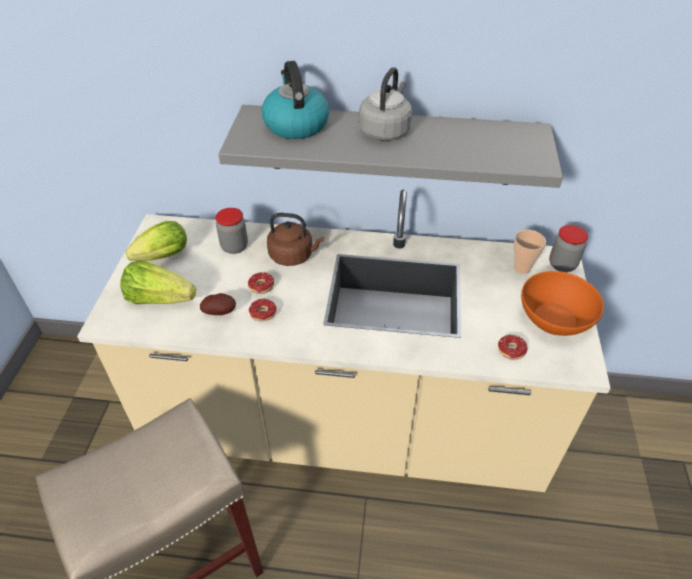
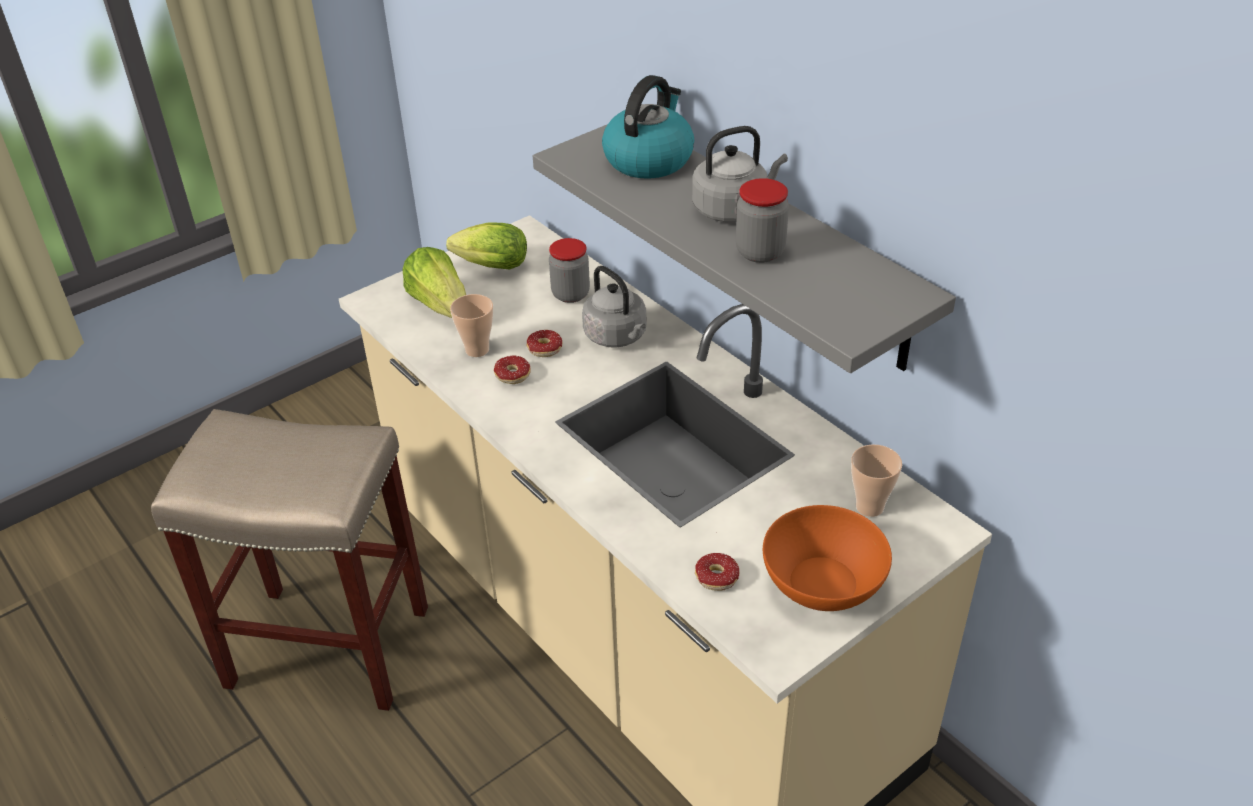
camera: 45 degrees right, 5 degrees down
(220, 312) = (477, 350): potato -> cup
(293, 256) = (617, 337): brown kettle -> grey kettle
(562, 265) = (933, 537): jar -> jar (760, 252)

